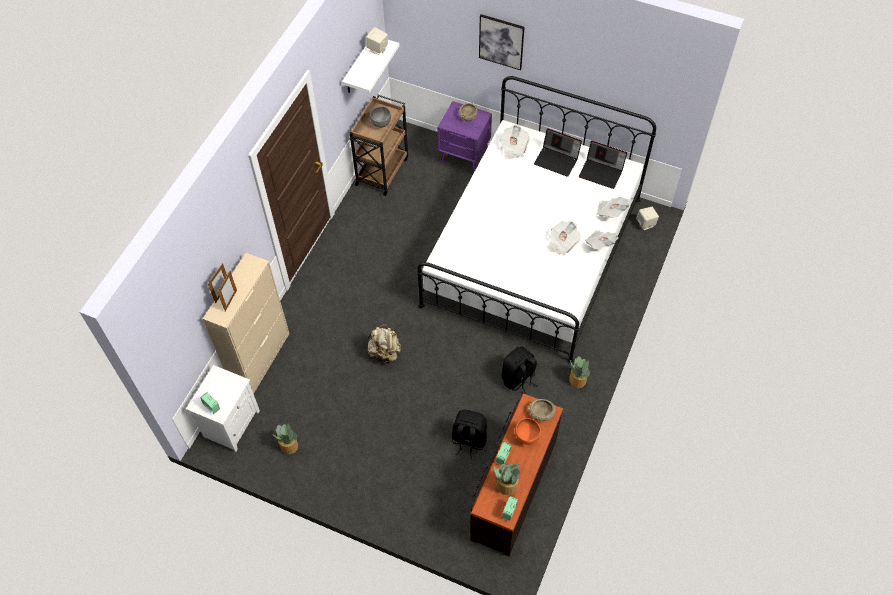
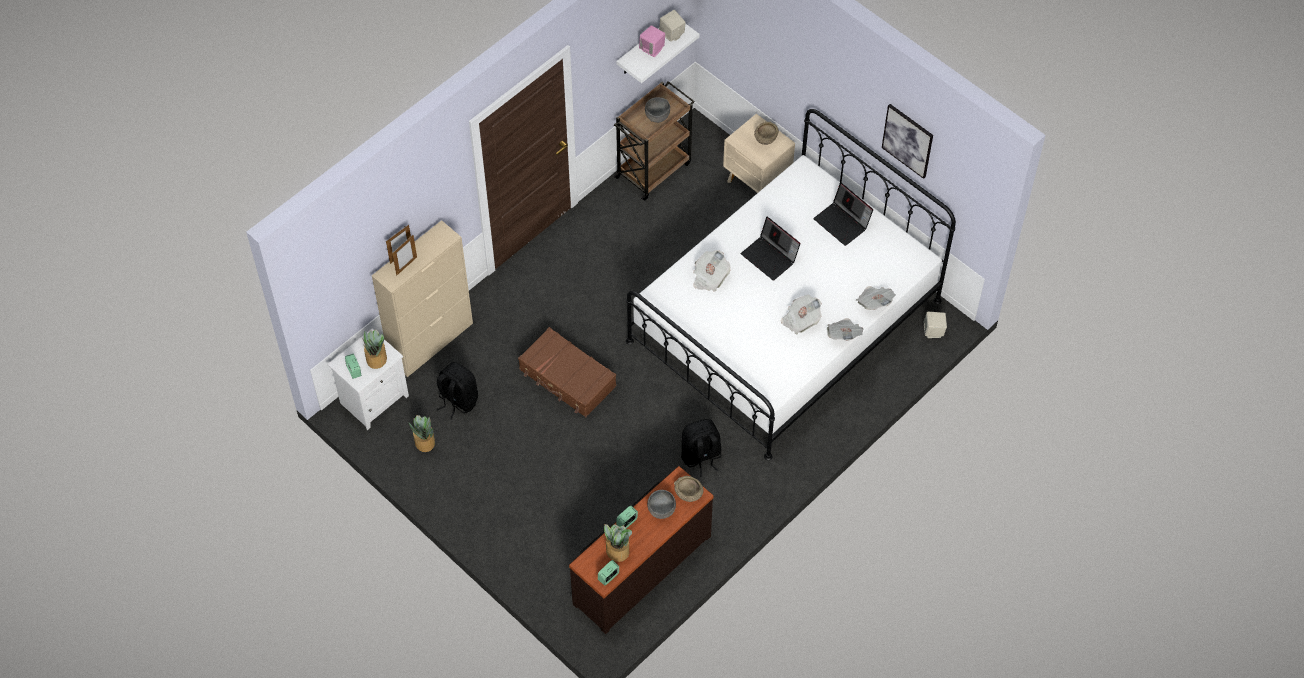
camera: 20 degrees right, 0 degrees up
(367, 64) = (652, 49): none -> pink speaker
(385, 352) = (567, 378): beige backpack -> brown suitcase
(465, 157) = (758, 184): purple nightstand -> beige nightstand
(468, 440) = (616, 503): black backpack -> black backpack (457, 400)
(501, 41) = (809, 69): picture -> picture (908, 140)
(513, 148) = (799, 193): newspaper -> newspaper (709, 277)
(527, 437) = (661, 511): orange bowl -> grey bowl
(577, 380) = (766, 480): potted plant -> potted plant (376, 359)
(601, 172) = (887, 253): laptop -> laptop (770, 257)

